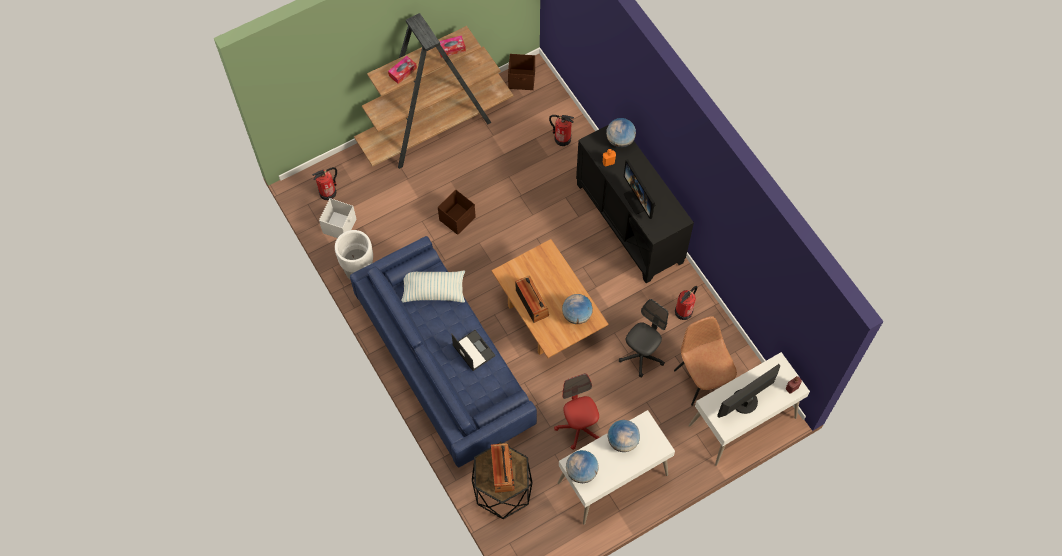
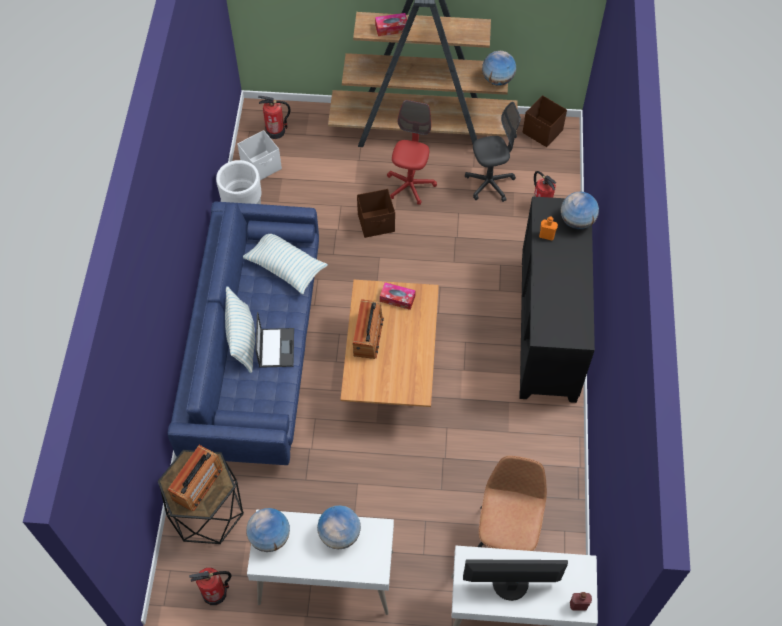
camera: 35 degrees right, 5 degrees down
(445, 359) = (242, 339): none -> pillow
(451, 49) = (457, 32): tissue box -> tissue box (397, 298)
(576, 315) = (404, 376): globe -> globe (497, 80)
(578, 427) = (333, 499): red office chair -> red office chair (410, 186)
(639, 200) = (551, 292): monitor -> none
(641, 356) = (457, 469): grey office chair -> grey office chair (489, 184)
(684, 311) = (538, 453): fire extinguisher -> fire extinguisher (215, 593)

